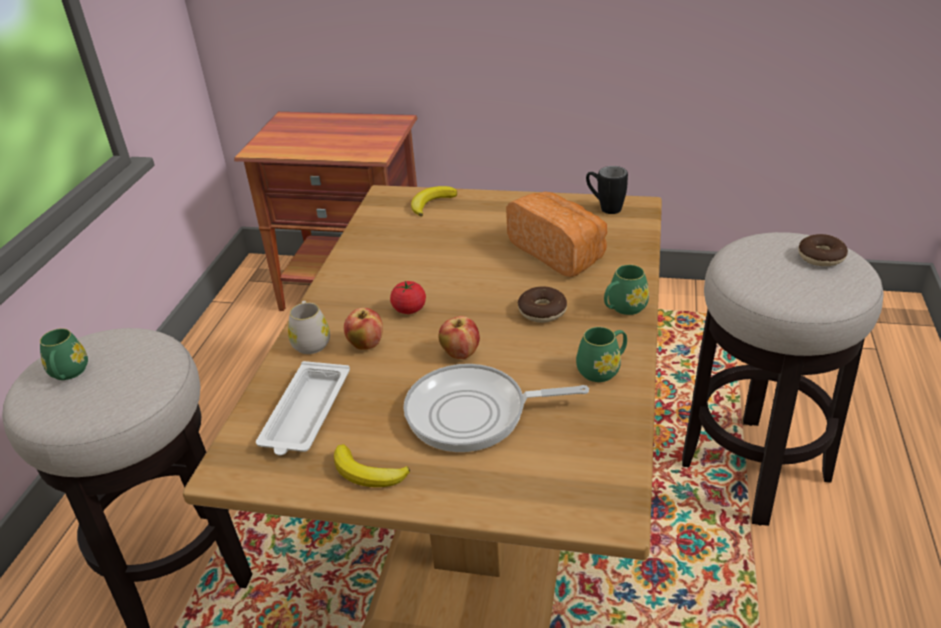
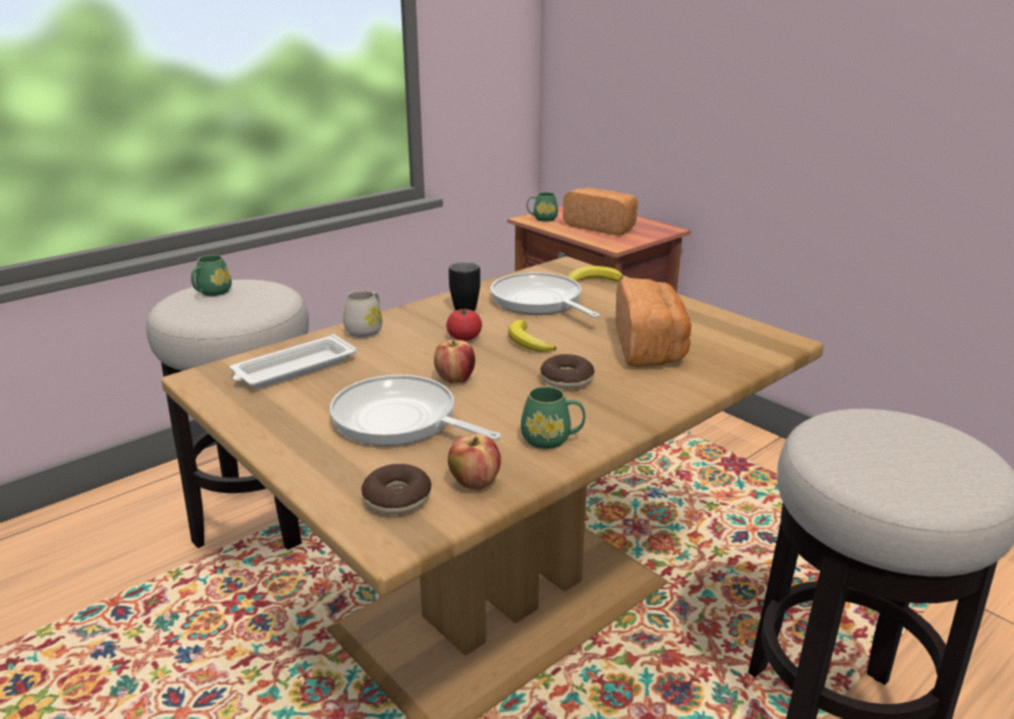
camera: 35 degrees right, 10 degrees down
(337, 137) = (602, 227): none -> bread
(366, 344) = (398, 346): apple -> apple (475, 483)
(368, 473) = (272, 420): banana -> banana (528, 342)
(419, 244) = (539, 302): none -> frying pan
(604, 207) = (748, 331): black mug -> black mug (463, 306)
(623, 308) = (644, 406): green mug -> green mug (542, 219)
(821, 257) = (948, 455): donut -> donut (397, 499)

